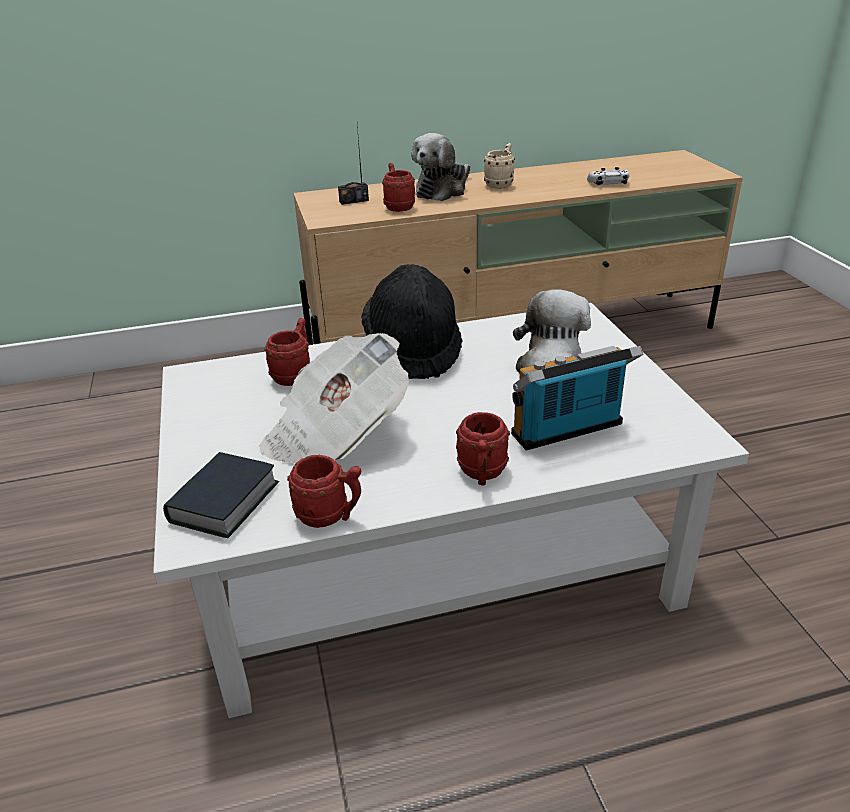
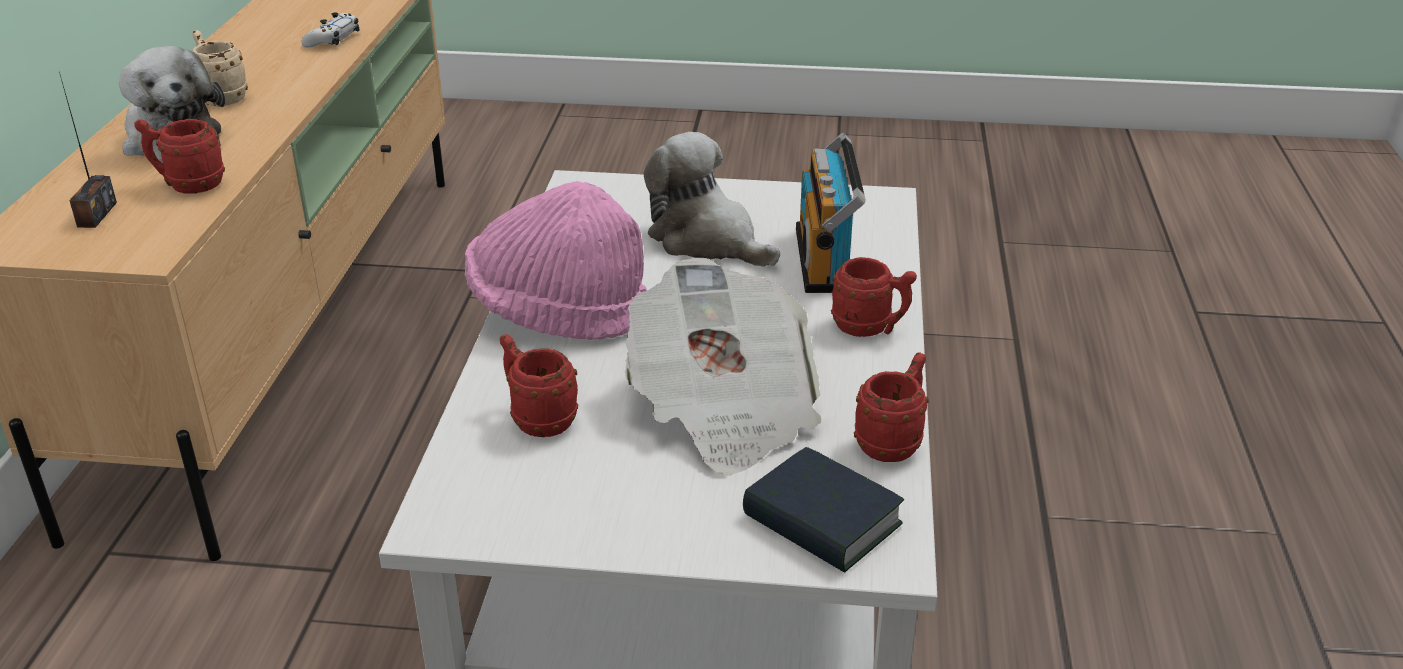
camera: 70 degrees left, 0 degrees up
(413, 351) = (559, 312): black hat -> pink hat

